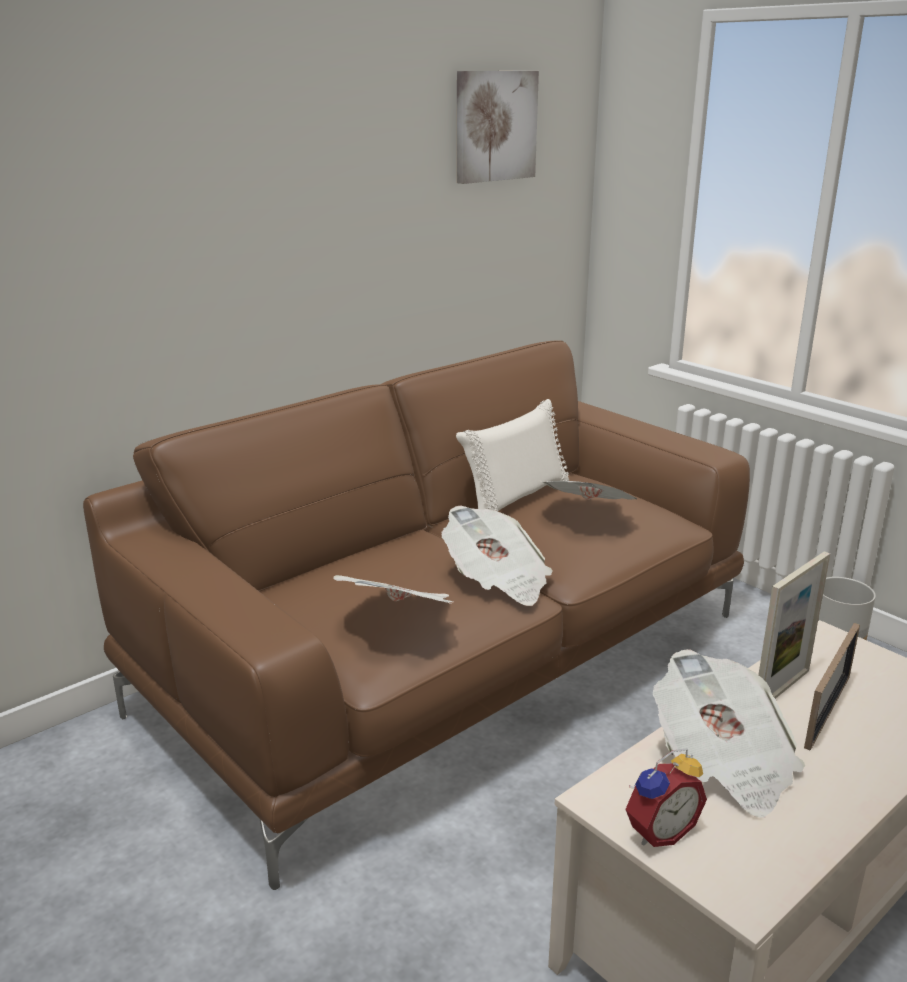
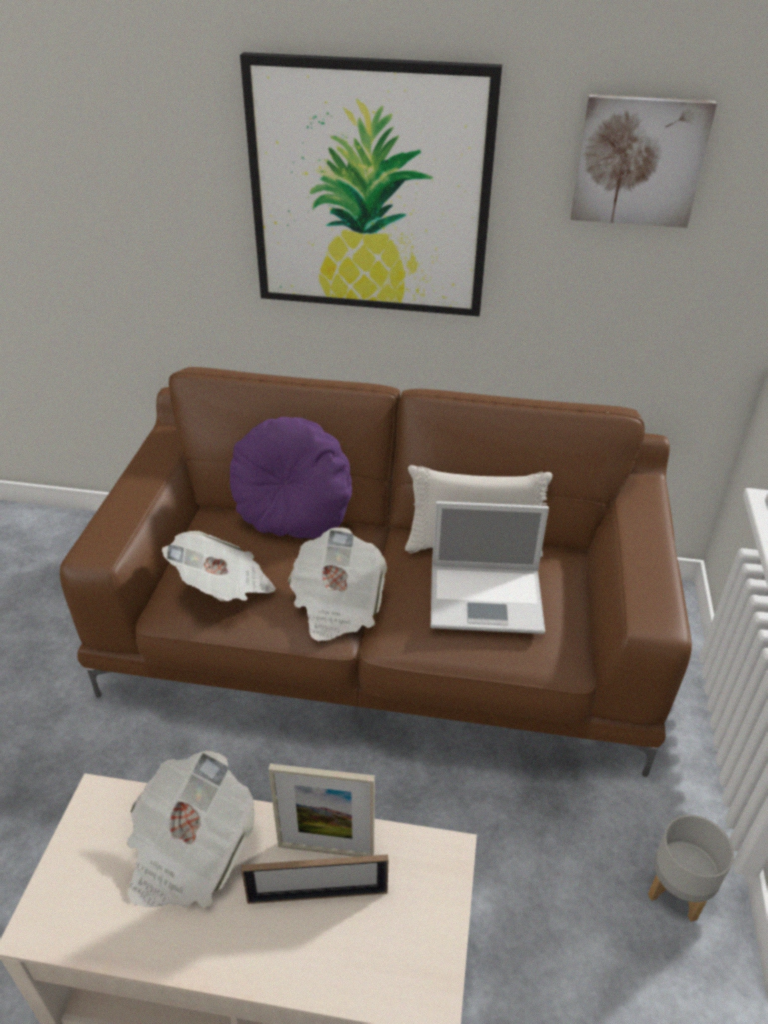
camera: 50 degrees right, 15 degrees up
(297, 185) = (370, 191): none -> picture
(363, 555) = (293, 523): none -> purple pillow
(588, 515) = (488, 599): newspaper -> laptop
(658, 831) = (81, 846): alarm clock -> none

